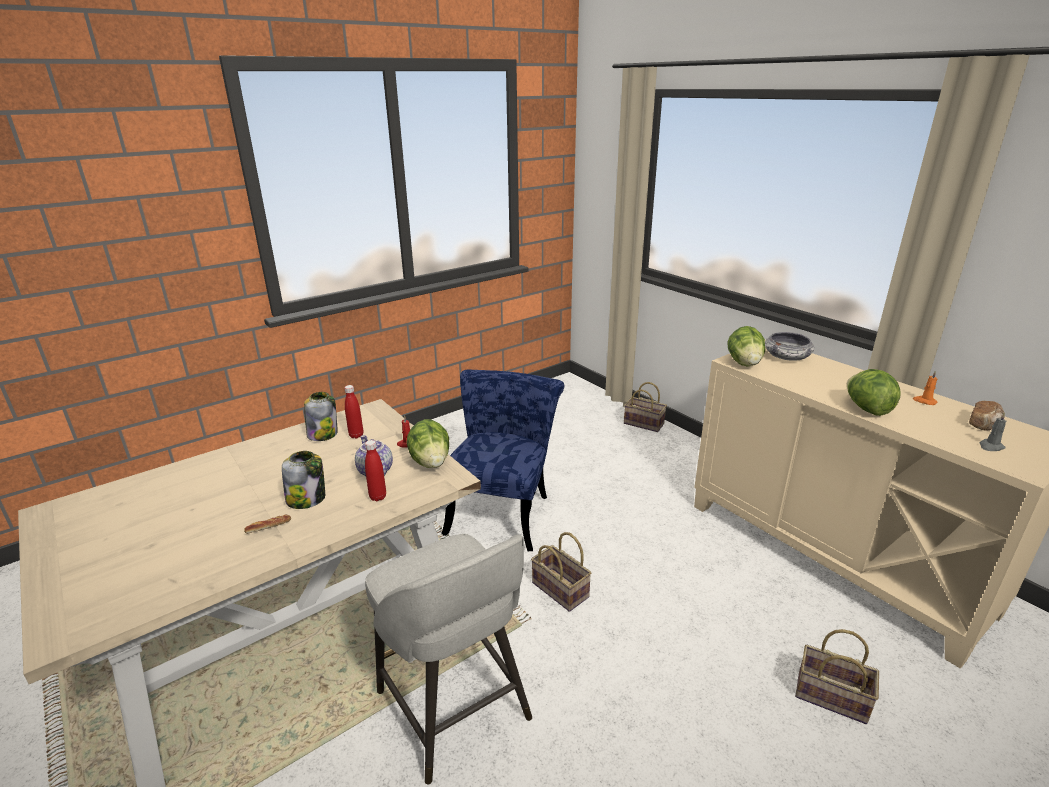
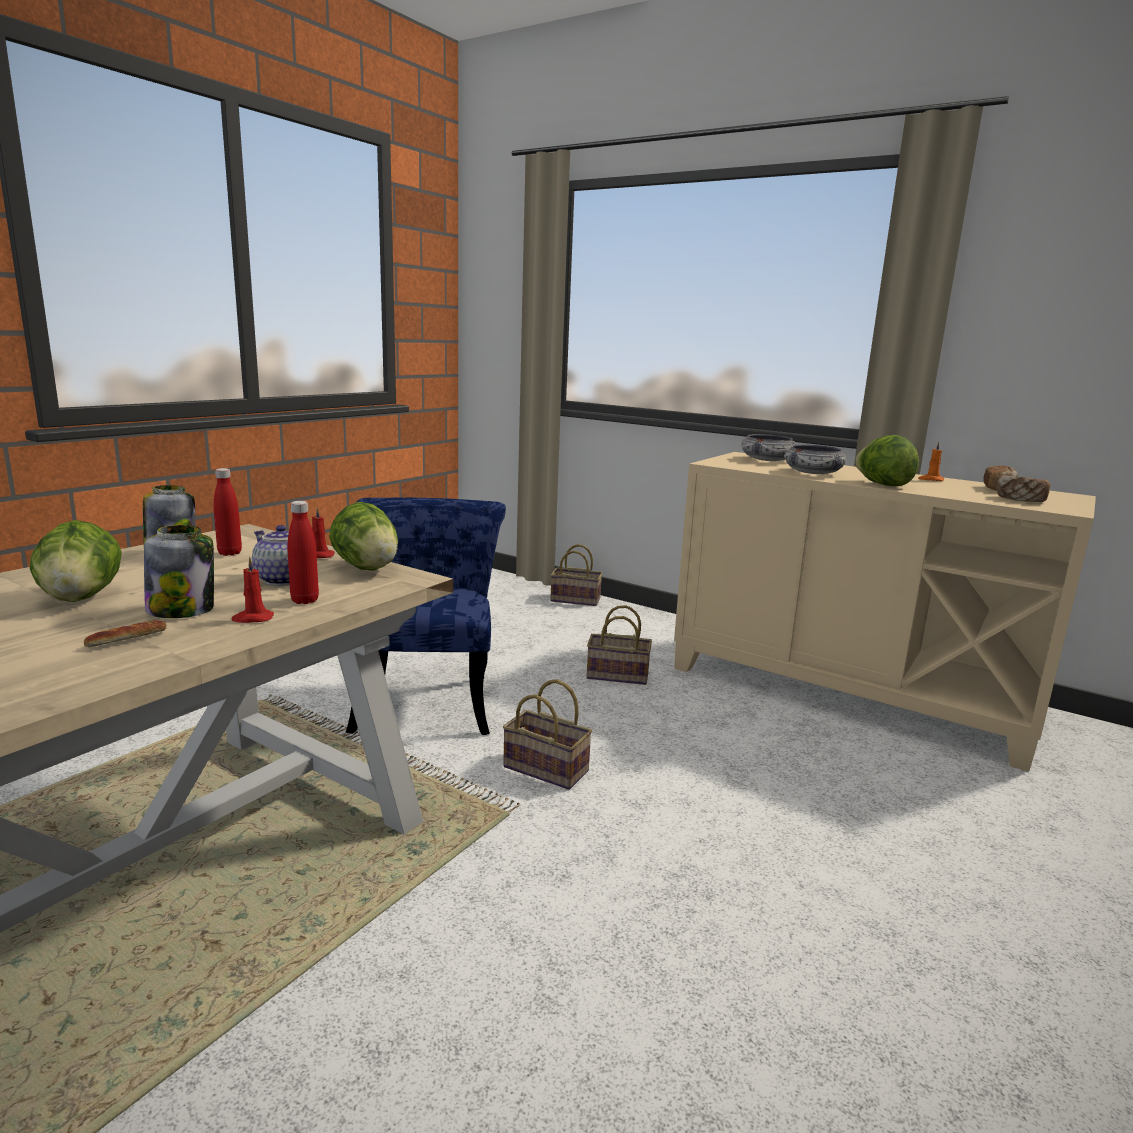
camera: 20 degrees left, 10 degrees down
(341, 514) = (252, 618): none -> red candle
(455, 709) = (451, 928): grey stool -> none
(744, 363) = (727, 464): lettuce -> lettuce (81, 598)
(813, 383) = (813, 473): none -> bowl
(829, 697) = (920, 821): basket -> basket (616, 676)
(990, 446) = (1020, 500): grey candle -> bread

